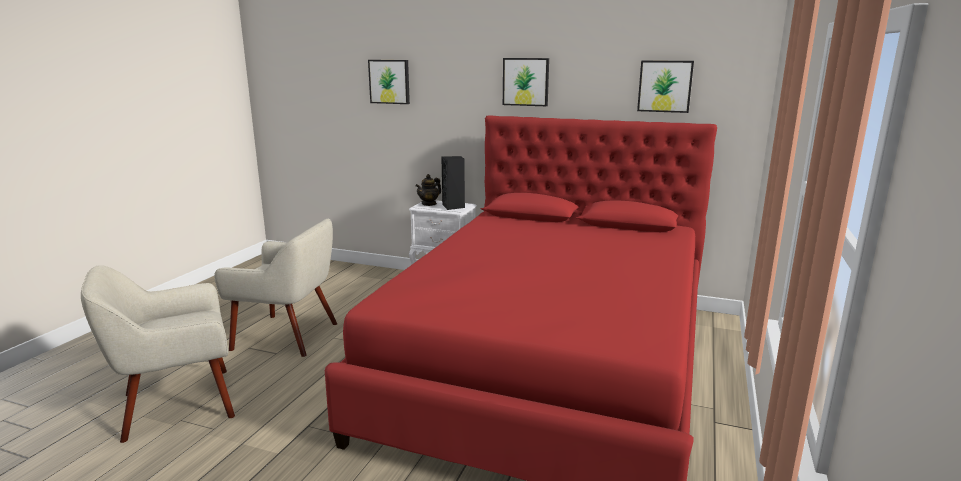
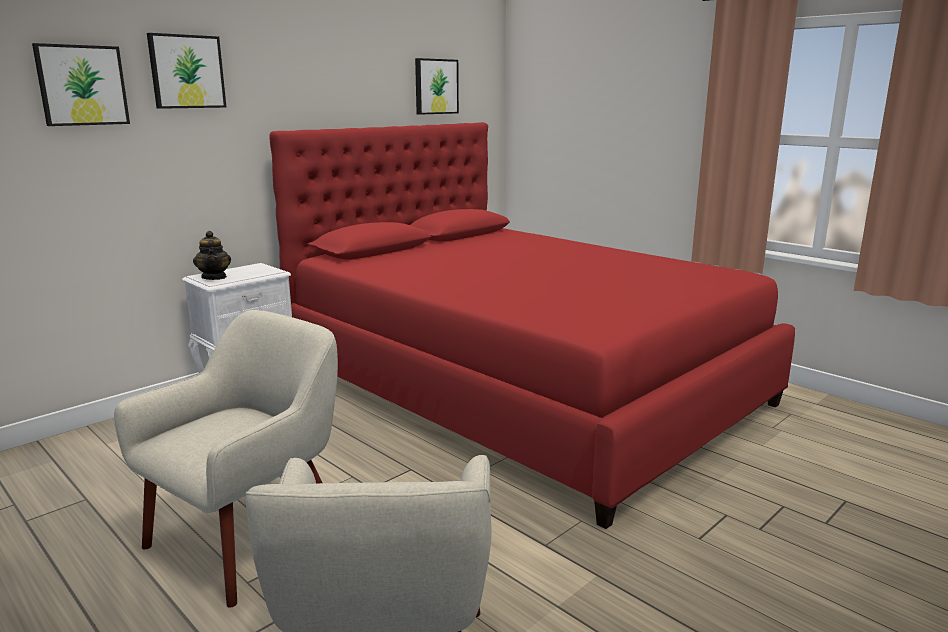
camera: 65 degrees left, 0 degrees up
(453, 207) = (256, 270): black speaker -> none
(526, 82) = (303, 83): picture -> picture (186, 72)

